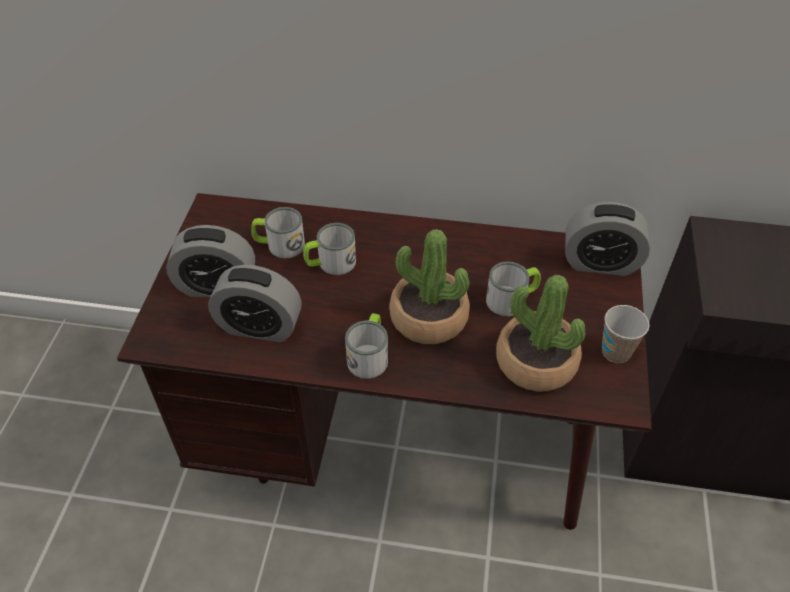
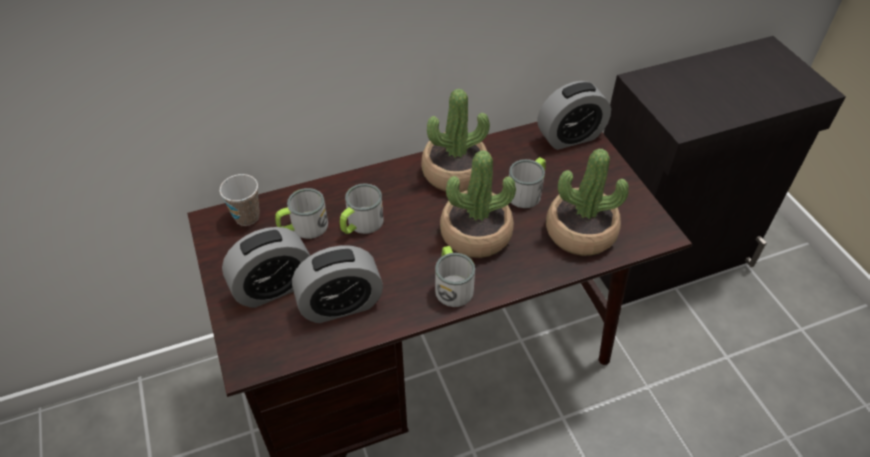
camera: 30 degrees left, 0 degrees up
(453, 251) = (454, 172): none -> potted plant
(616, 352) = (629, 199): cup -> cup (247, 217)

